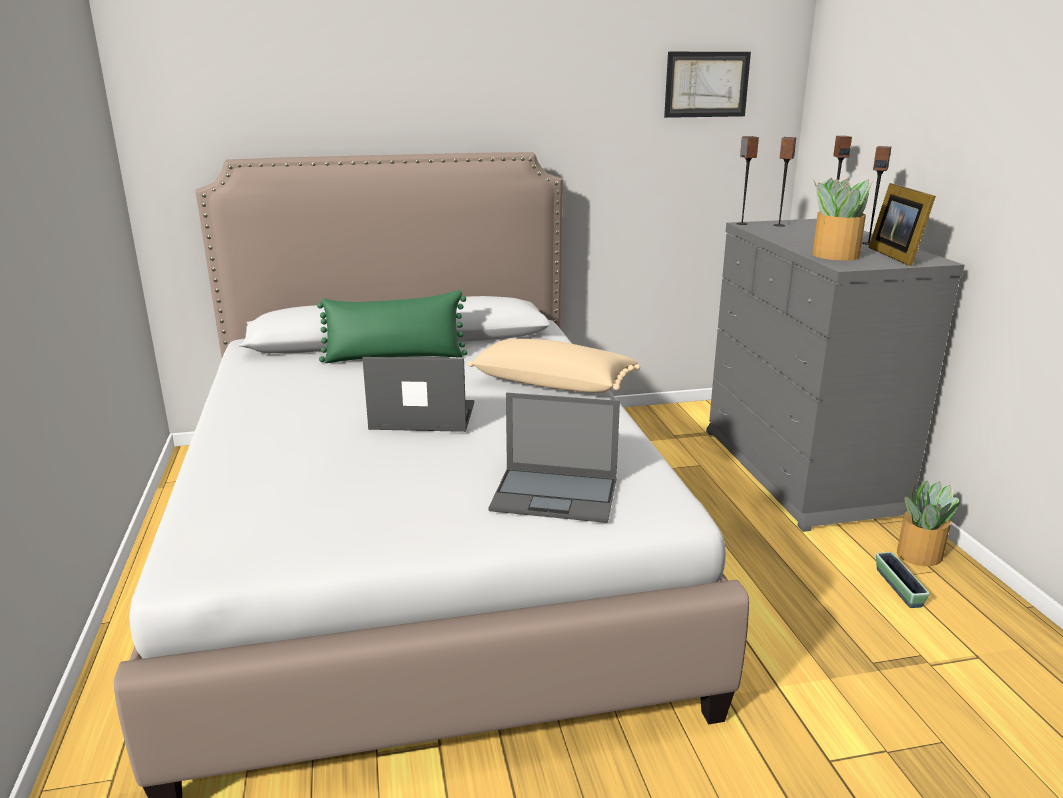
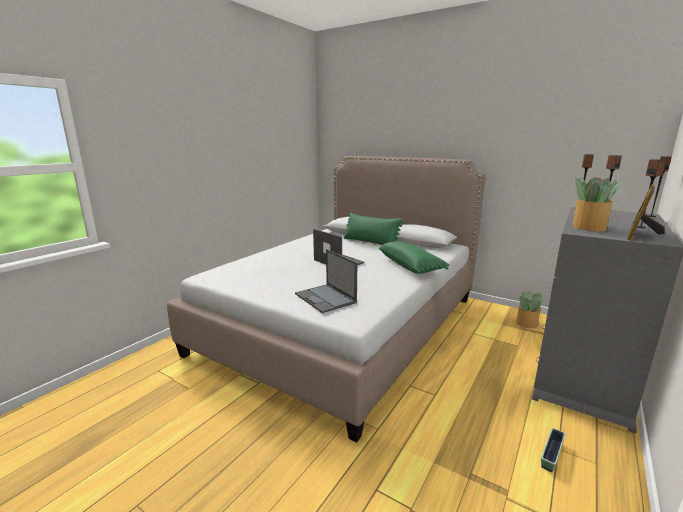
camera: 45 degrees right, 5 degrees down
(554, 383) = (411, 266): beige pillow -> green pillow
(706, 84) = (591, 125): picture -> none
(918, 554) = (598, 449): potted plant -> potted plant (526, 323)

